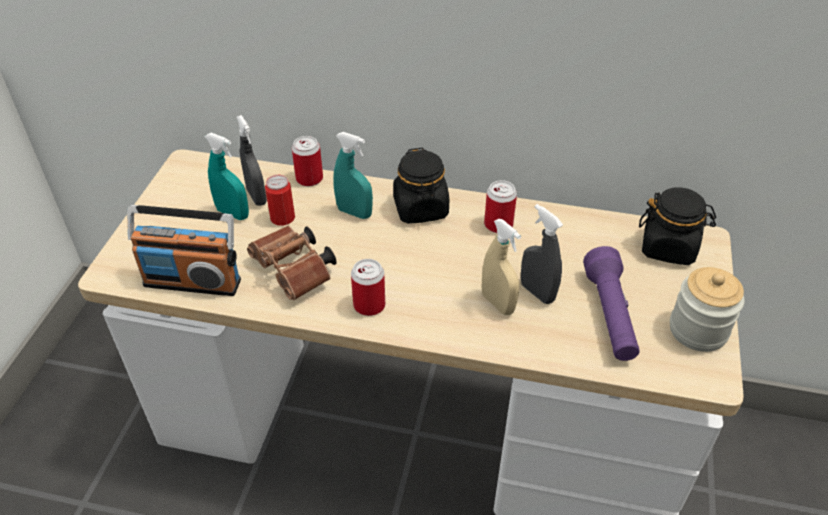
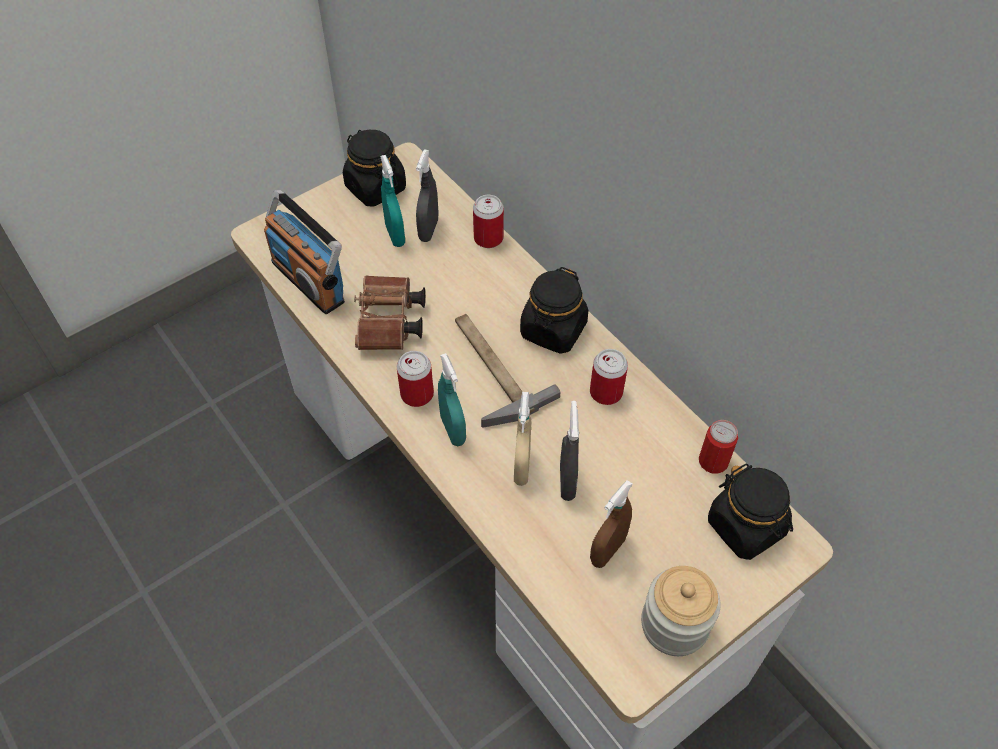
camera: 40 degrees right, 10 degrees up
(180, 191) = (375, 187): none -> black jar
(282, 218) = (429, 265): can -> can (713, 461)
(354, 212) = (492, 297): turquoise spray bottle -> turquoise spray bottle (453, 430)
(404, 257) = (490, 368): none -> hammer
(610, 316) = (607, 550): purple flashlight -> brown spray bottle

